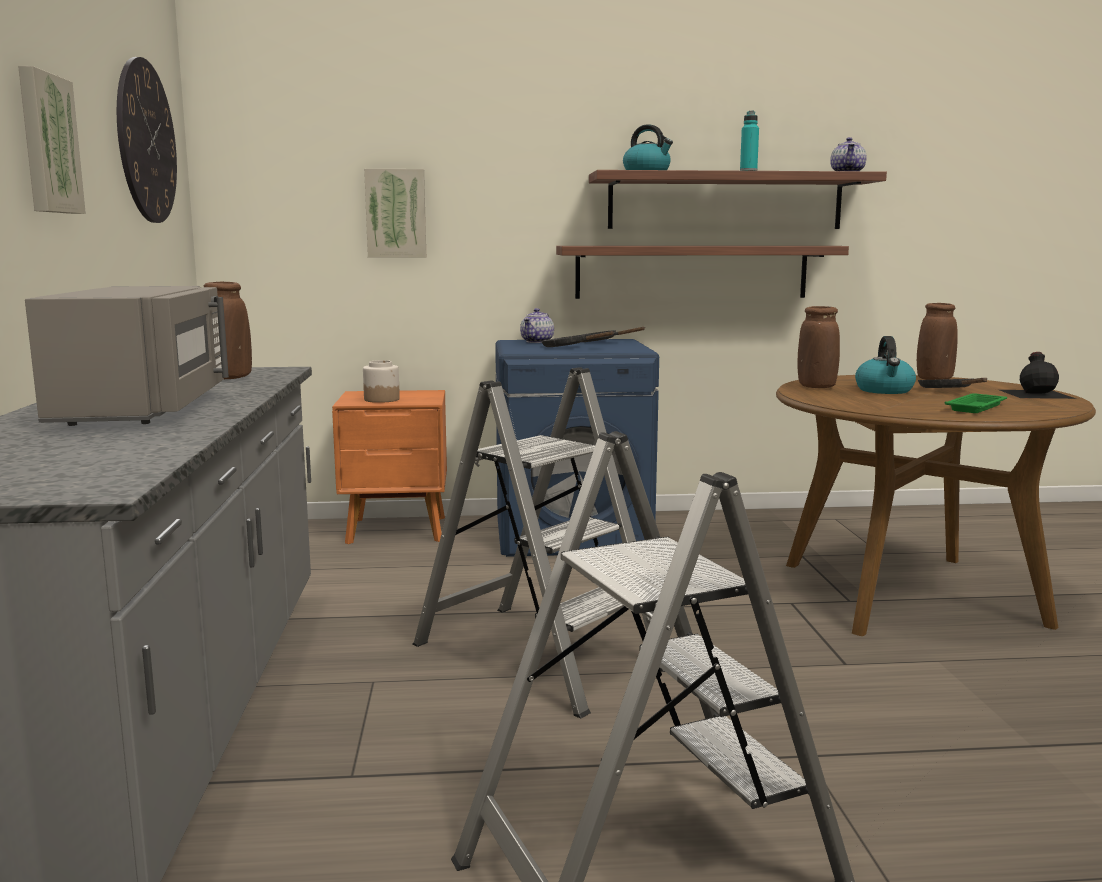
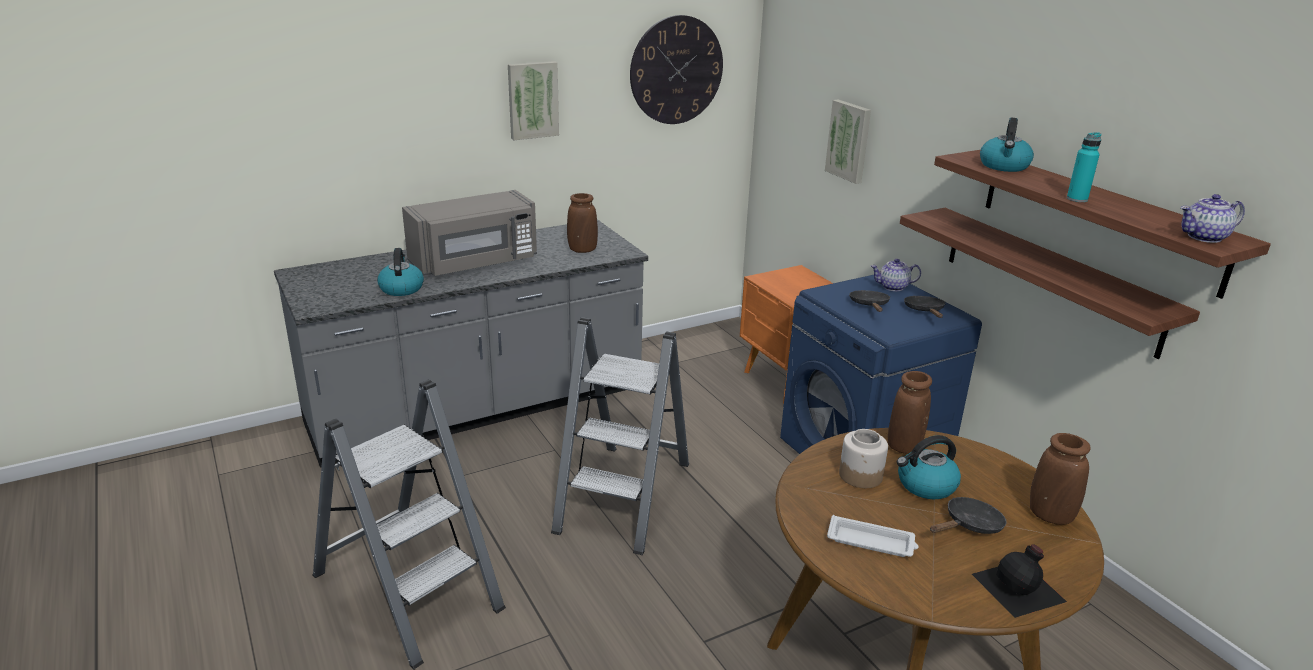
camera: 65 degrees right, 15 degrees up
(154, 441) = (401, 288): none -> kettle
(382, 399) = (783, 284): jar -> jar (861, 475)
(976, 407) = (872, 542): green tray -> white tray

